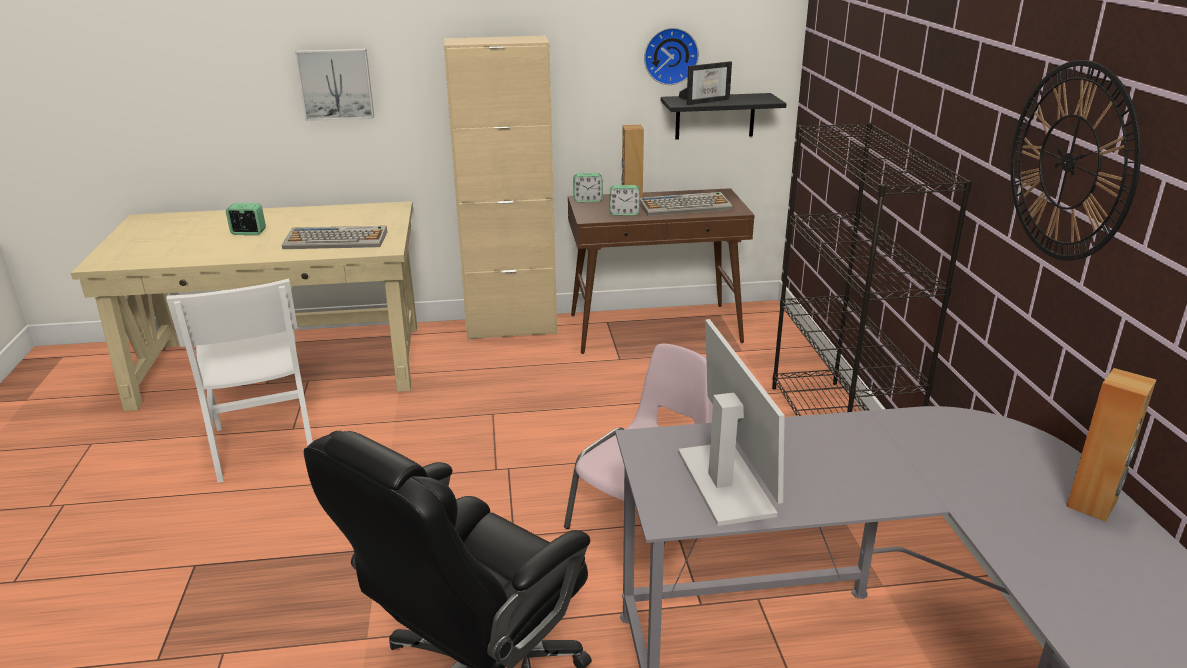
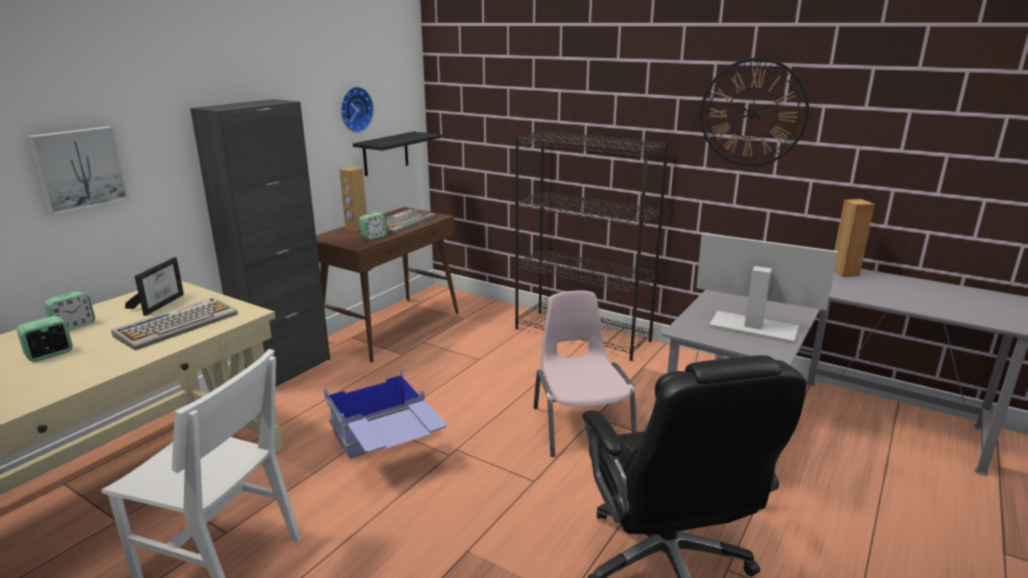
camera: 50 degrees left, 5 degrees down
(464, 436) = (388, 450): none -> blue storage box
(511, 328) = (286, 371): beige cabinet -> black cabinet
(588, 200) = (328, 237): alarm clock -> alarm clock (74, 326)
(706, 101) = (392, 140): picture frame -> picture frame (160, 304)

